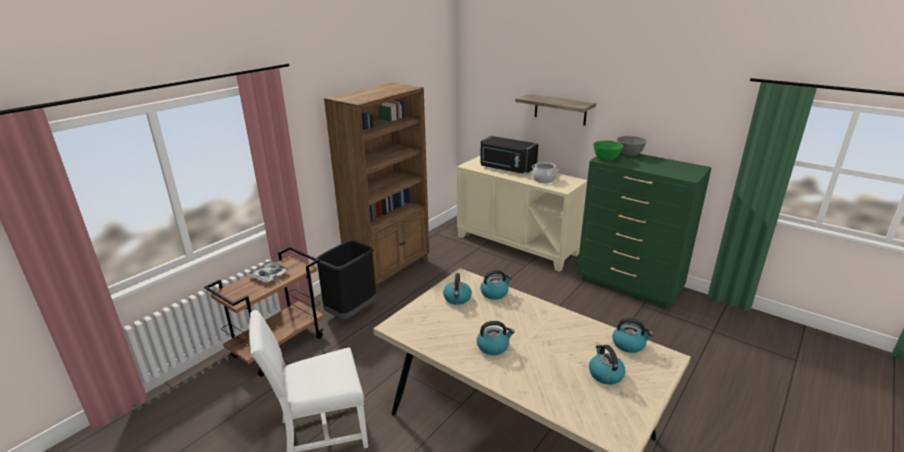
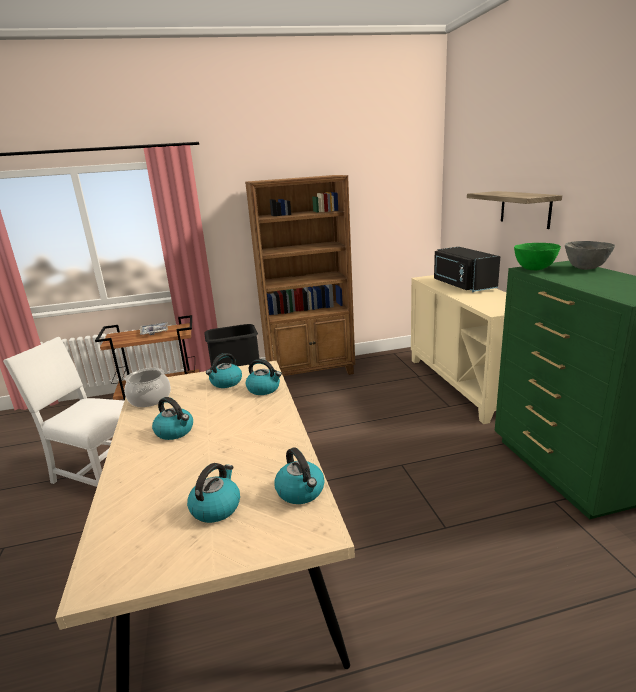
camera: 40 degrees right, 5 degrees down
(544, 179) = (487, 300): cooking pot -> cooking pot (149, 399)

